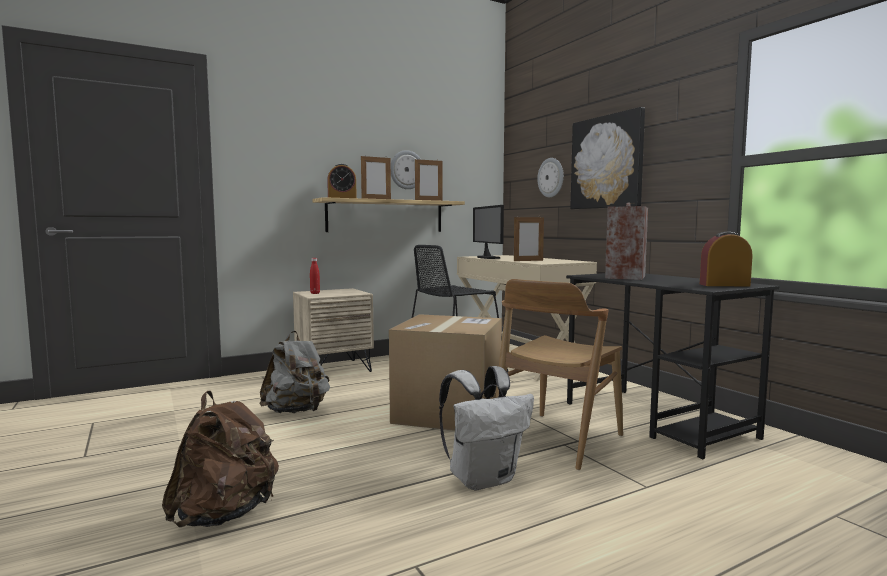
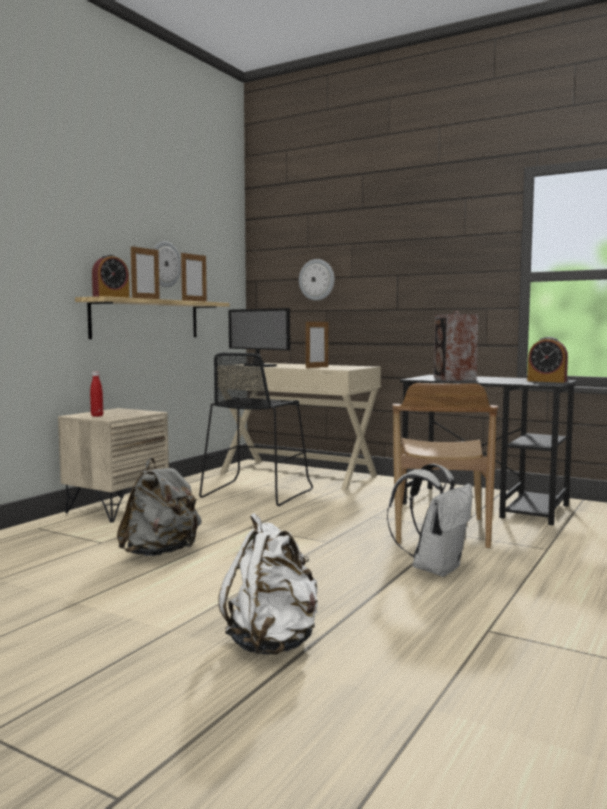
camera: 30 degrees left, 0 degrees up
(225, 515) = (273, 643): brown backpack -> white backpack
(448, 412) = (315, 527): cardboard box -> none
(607, 162) = (388, 268): picture -> none
(724, 285) = (546, 381): alarm clock -> alarm clock turned 120 degrees counterclockwise

